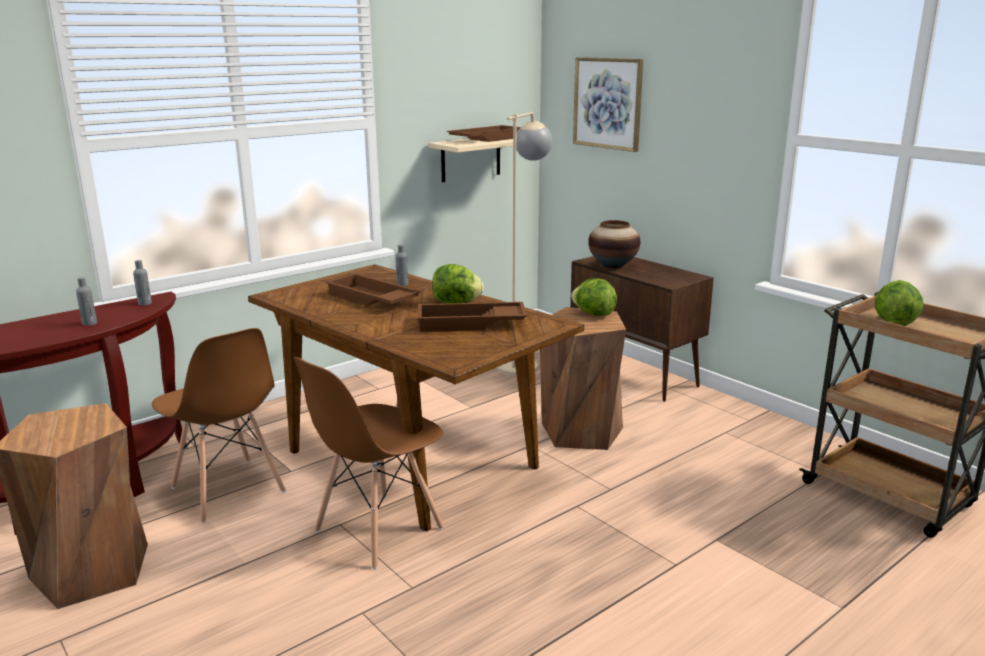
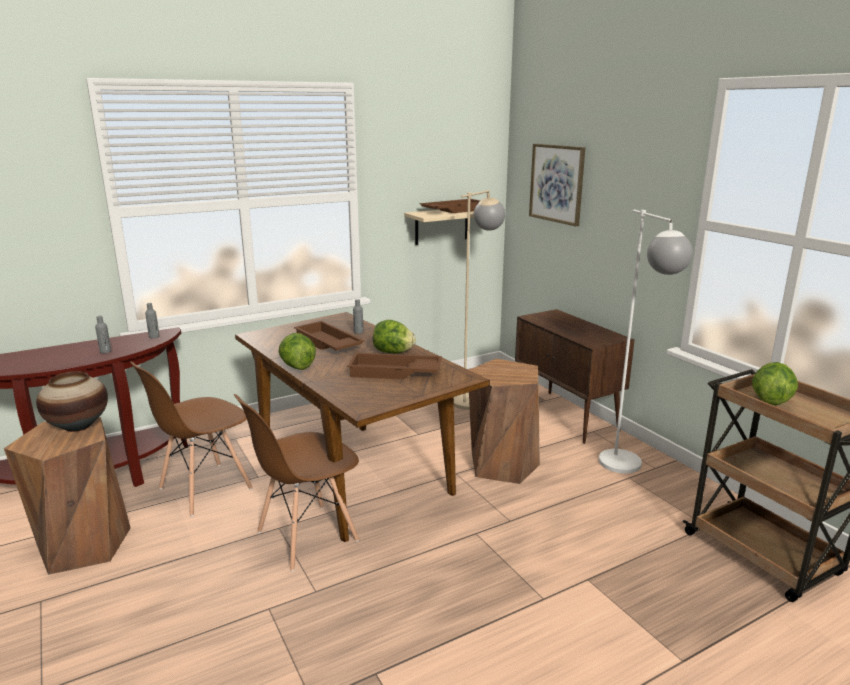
camera: 10 degrees right, 0 degrees up
(227, 490) = (204, 489): brown chair -> brown chair turned 75 degrees clockwise
(593, 314) = (516, 366): lettuce -> lettuce (297, 367)
(612, 265) = (550, 322): vase -> vase (78, 426)
(721, 425) = (628, 470): none -> white floor lamp

